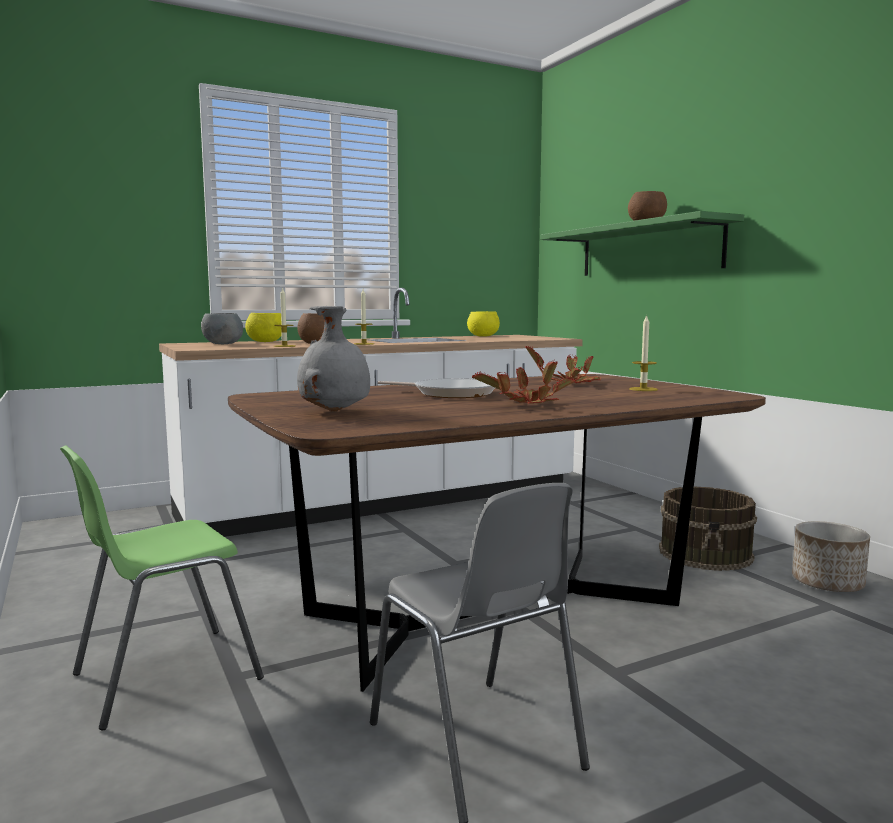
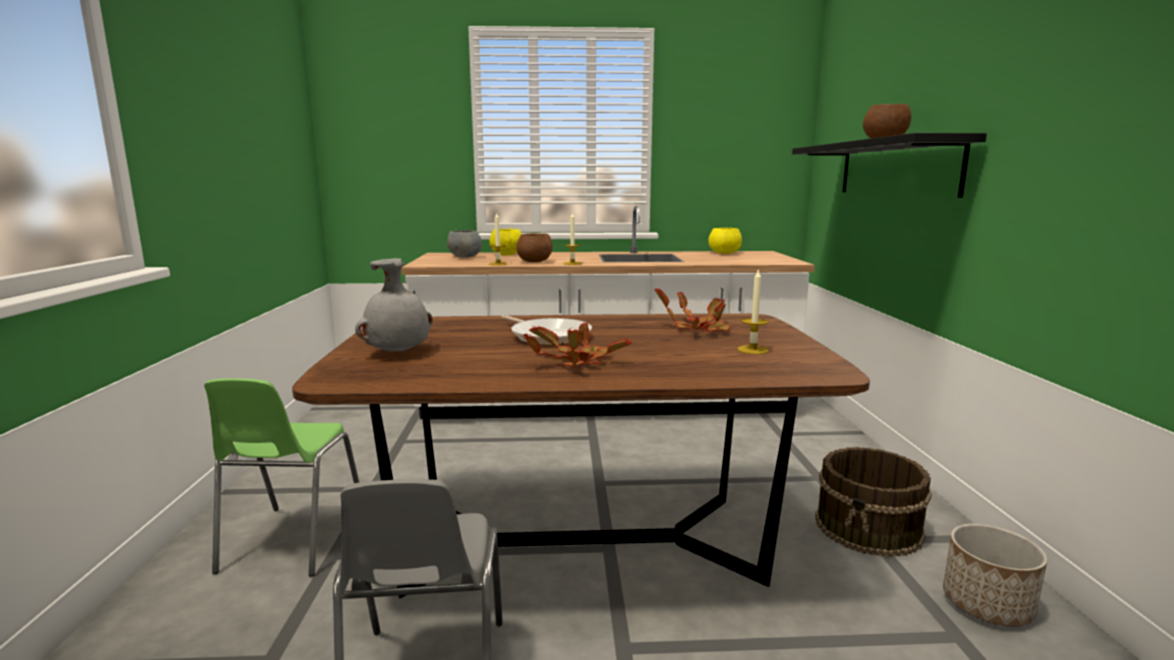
camera: 25 degrees right, 5 degrees up
(164, 676) = (292, 541): green chair -> green chair turned 75 degrees counterclockwise
(648, 249) = (896, 168): green shelf -> black shelf

